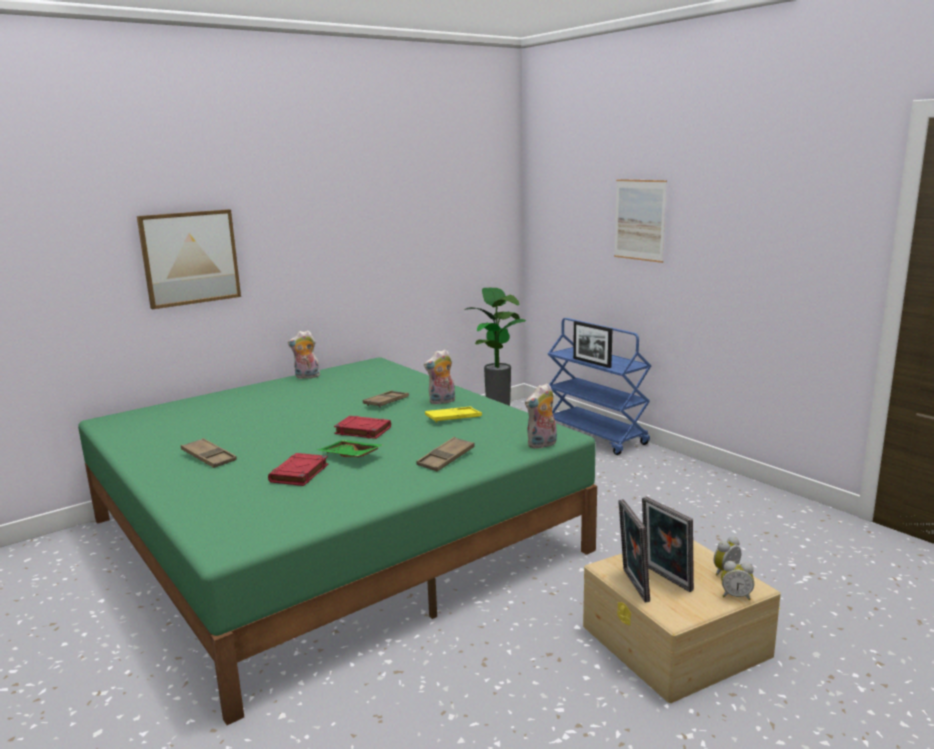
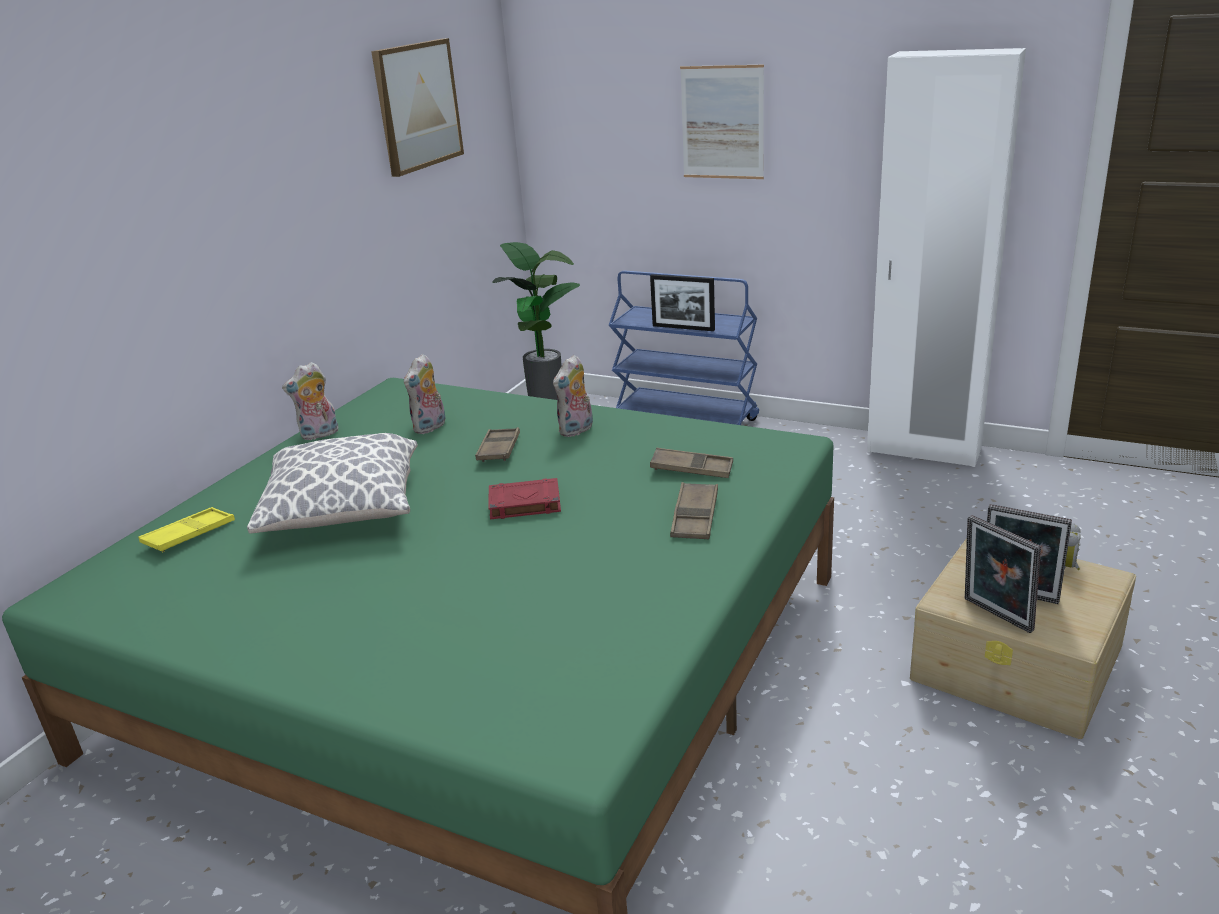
camera: 25 degrees left, 10 degrees up
(190, 258) = (113, 279): picture -> picture (417, 106)
(209, 457) = (342, 613): brown tray -> brown tray (691, 469)
(271, 413) = (344, 511): none -> pillow
(299, 473) = (522, 598): red book -> none
(349, 456) = (559, 550): green tray -> none
(453, 418) = (625, 452): yellow tray -> yellow tray (189, 535)
(542, 445) = (786, 464): plush toy -> plush toy (430, 427)
(736, 596) = (1104, 593): alarm clock -> none
(754, 491) = (923, 450): none -> white wardrobe

